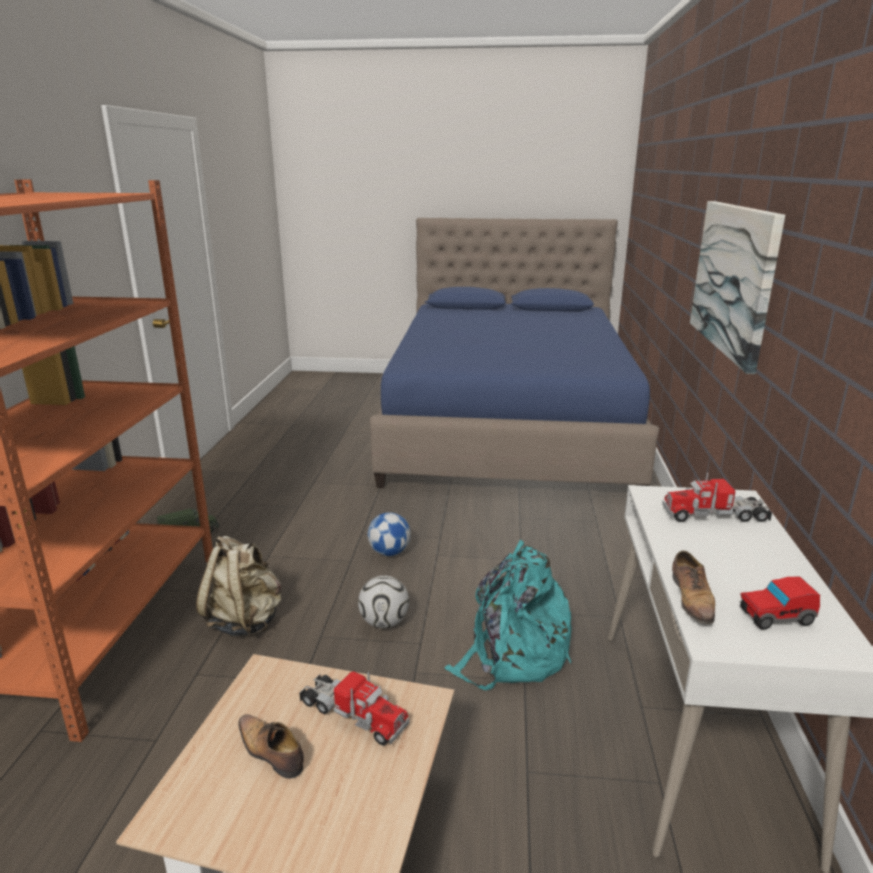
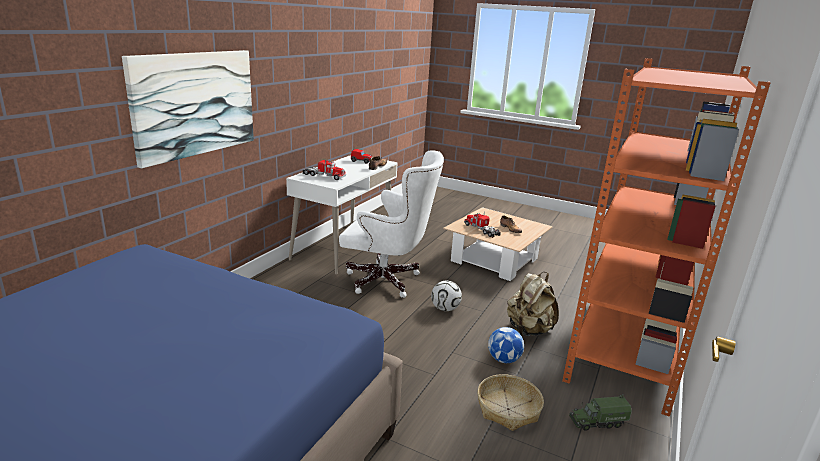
camera: 160 degrees left, 0 degrees up
(280, 523) = (508, 409): none -> basket
(389, 552) = (419, 350): football -> football (503, 359)
(512, 653) = (388, 281): turquoise backpack -> white office chair

